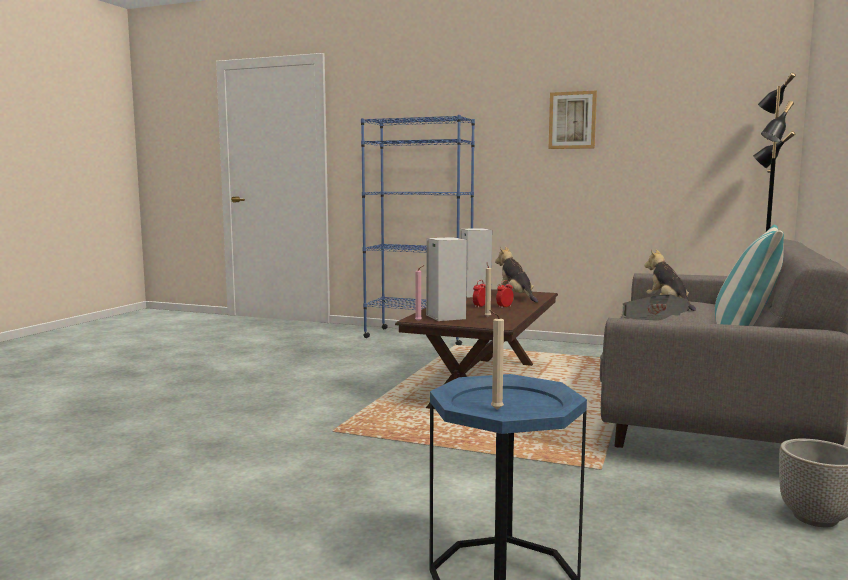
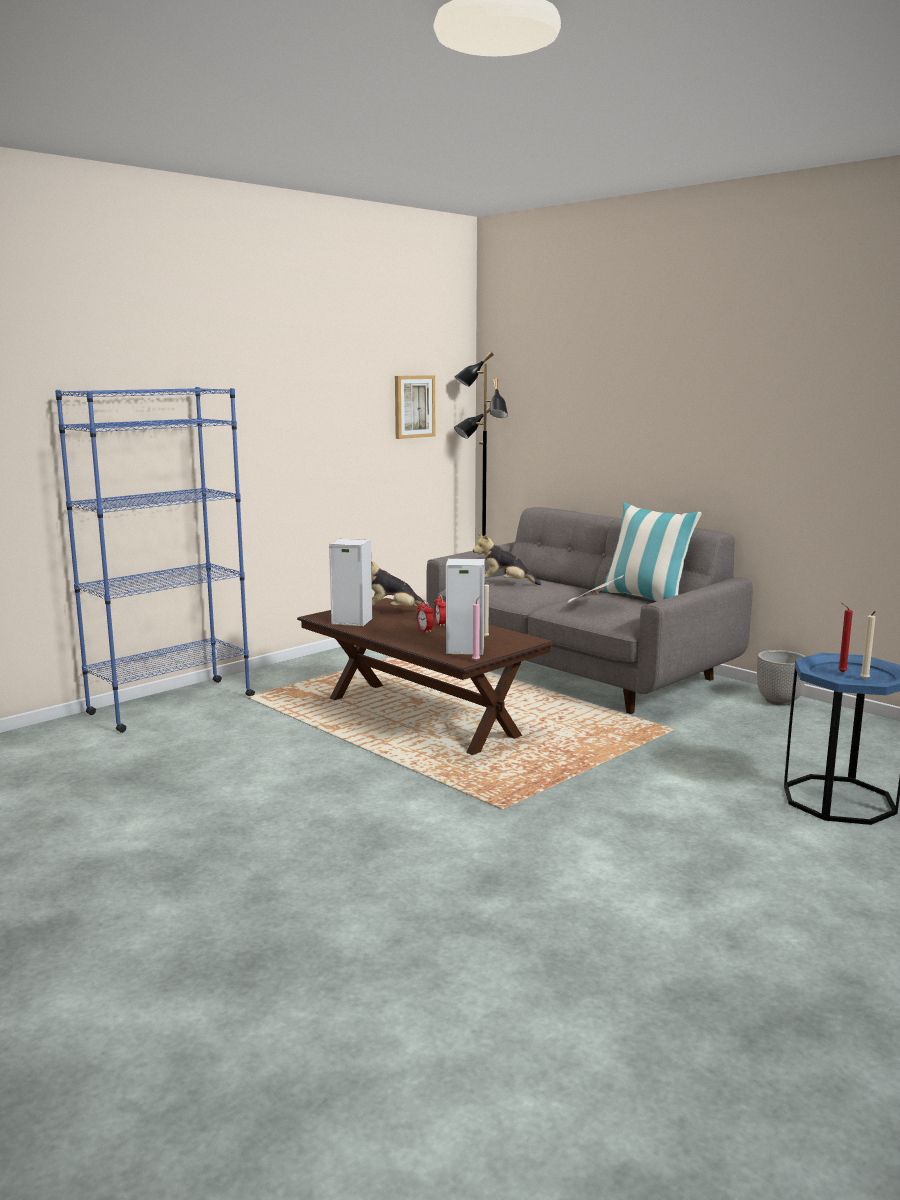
camera: 65 degrees left, 5 degrees up
(513, 399) = (840, 672): none -> red candle
(572, 120) = (302, 389): picture -> picture (414, 406)

